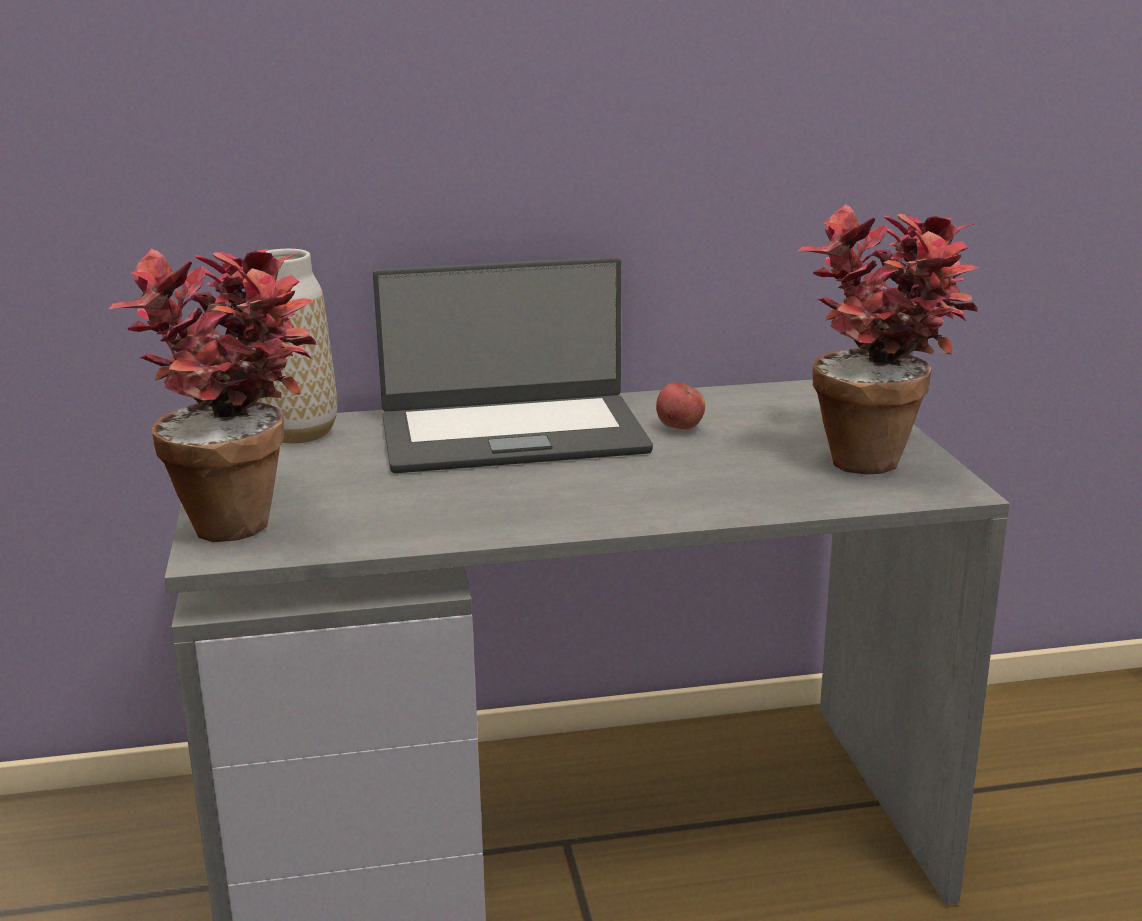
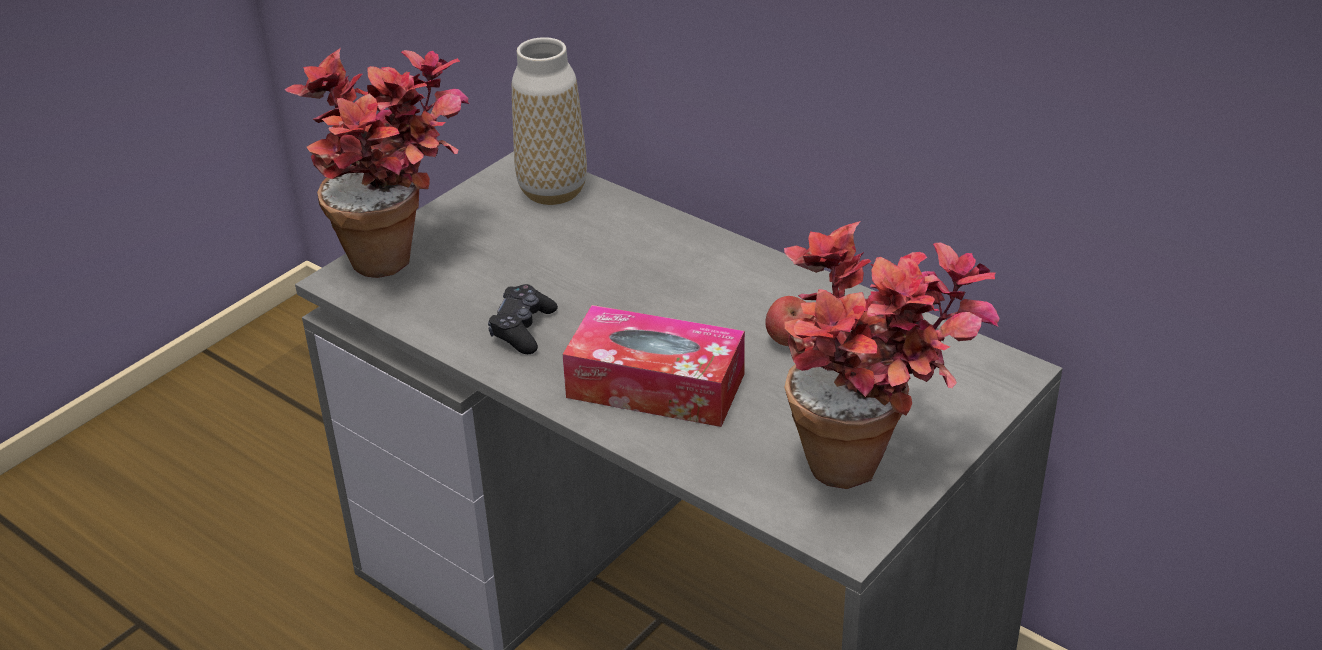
camera: 50 degrees right, 15 degrees up
(471, 506) = (523, 329): none -> black game controller
(512, 434) = (671, 273): laptop -> none
(651, 486) = (655, 386): none -> tissue box

